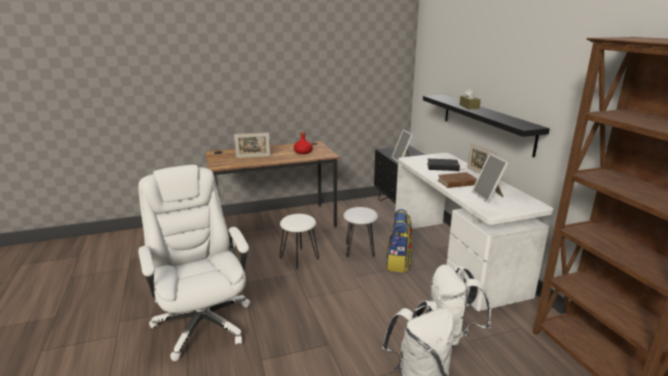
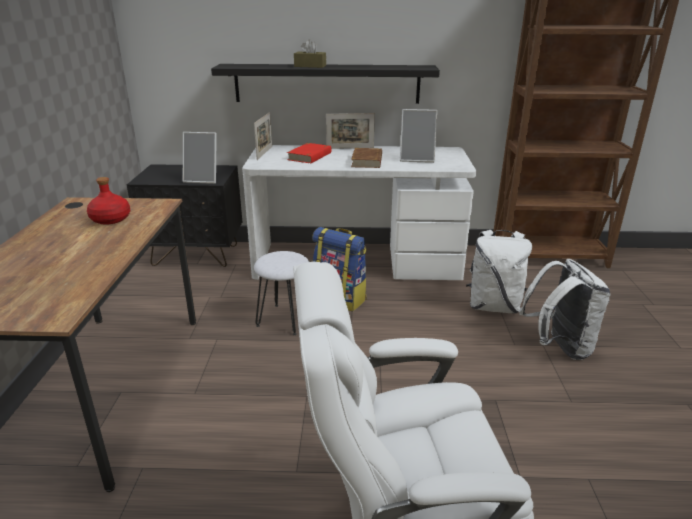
camera: 70 degrees left, 5 degrees up
(253, 156) = (55, 267): picture frame -> picture frame (264, 153)
(299, 258) = (263, 383): white stool -> none
(443, 167) = (310, 156): black book -> red book

